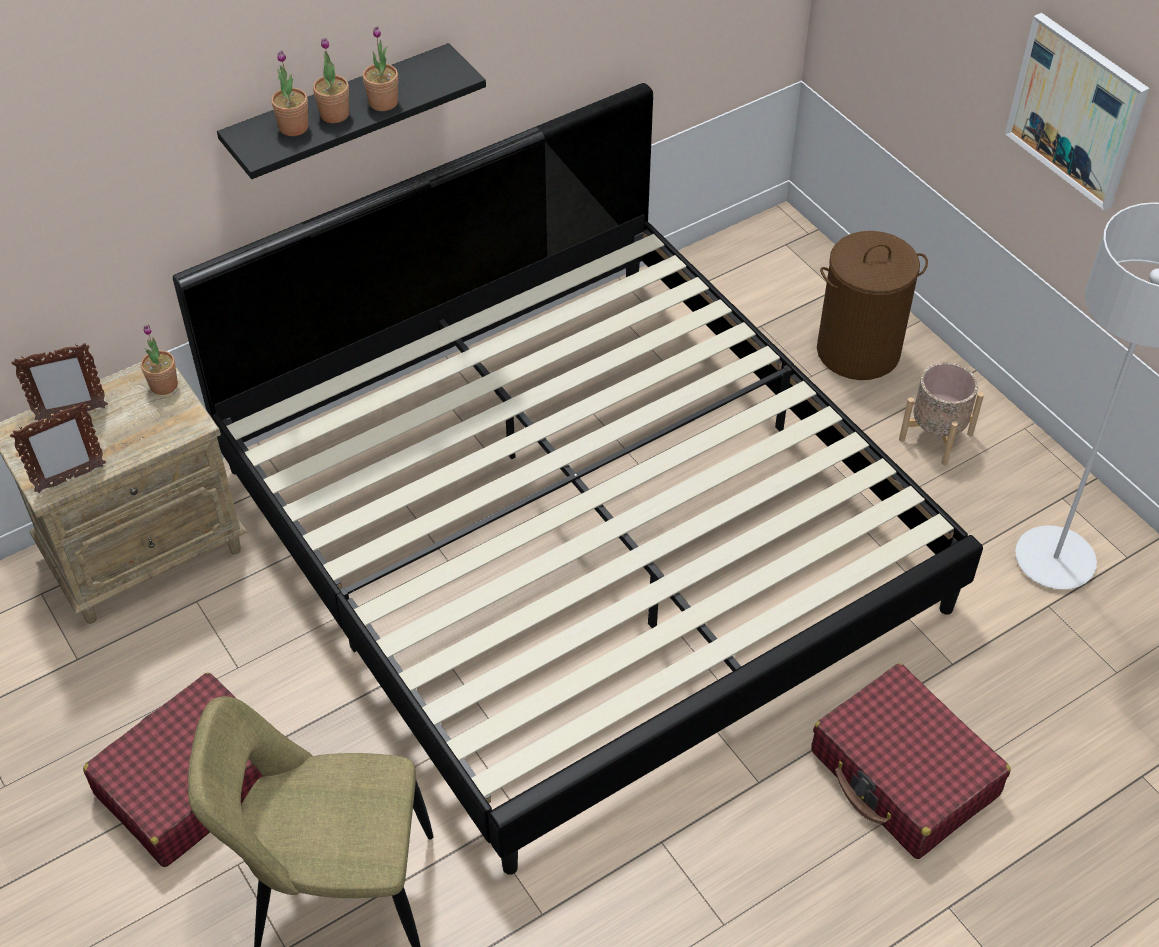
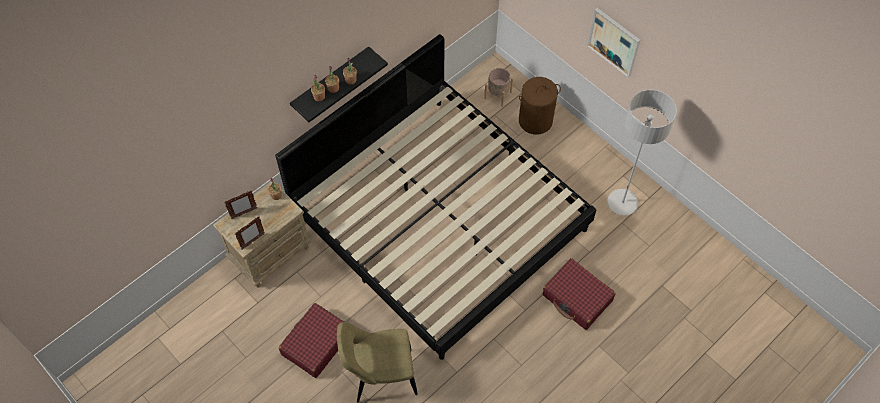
camera: 10 degrees left, 10 degrees up
(935, 436) = (571, 155): beige planter -> beige planter (498, 95)

